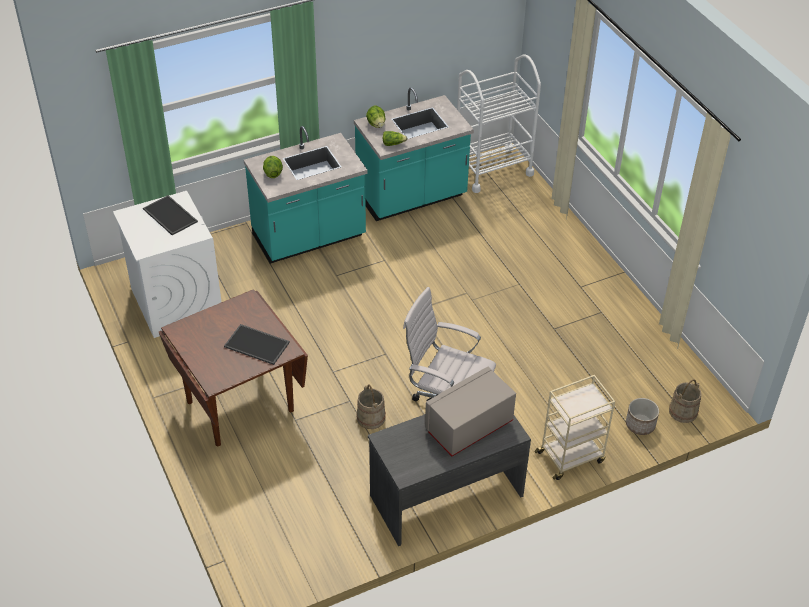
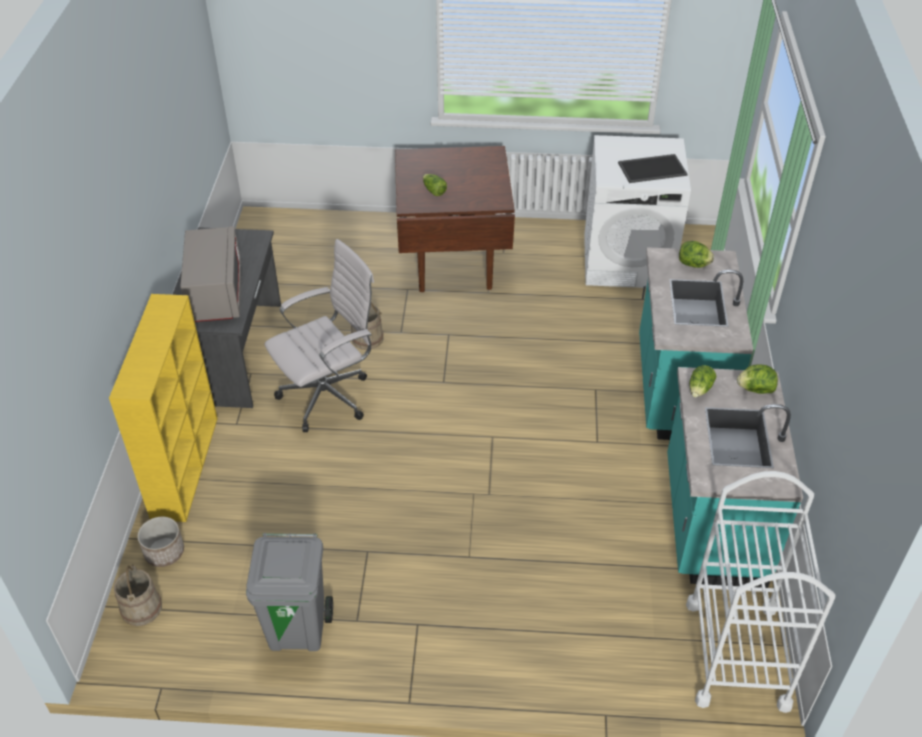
camera: 120 degrees right, 0 degrees up
(258, 344) = (434, 191): tray -> lettuce
(571, 456) = (185, 465): beige cart -> yellow bookcase
(629, 333) = (298, 629): none -> grey trash can

